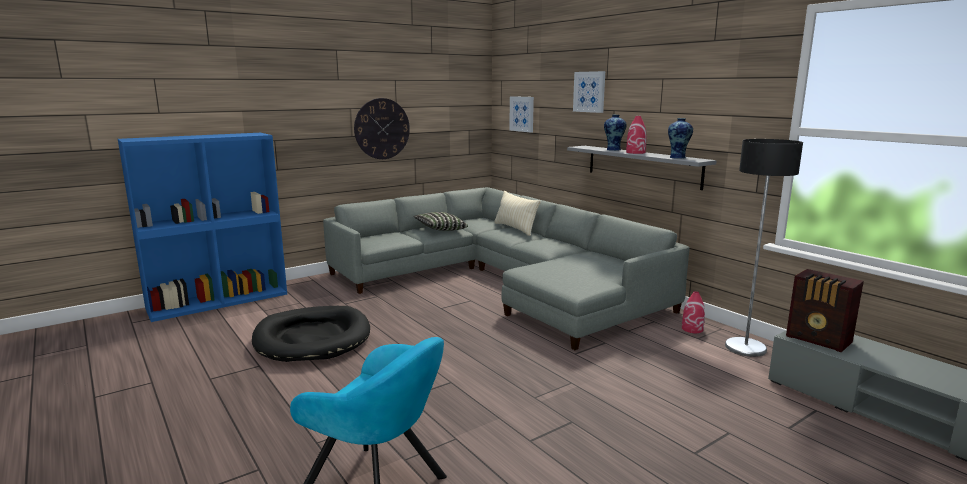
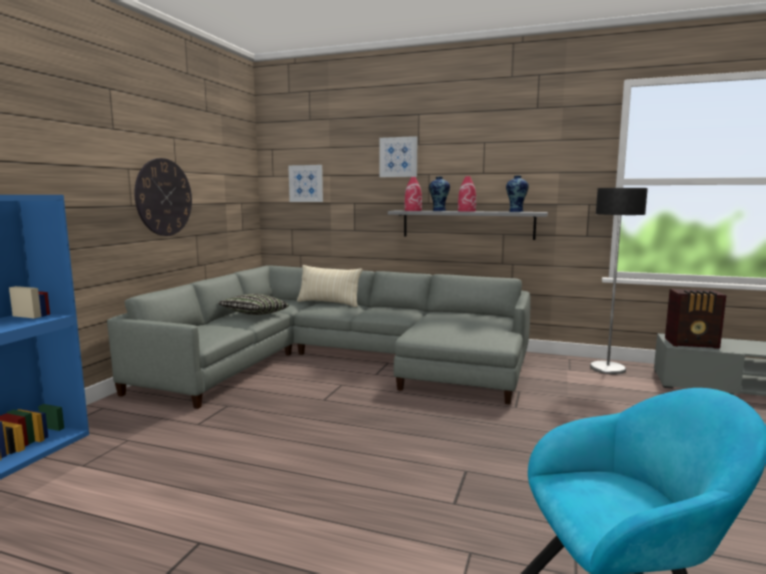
camera: 35 degrees left, 5 degrees down
(312, 338) = (222, 478): black dog bed -> none
(692, 329) = (554, 364): red vase -> red vase (413, 210)

